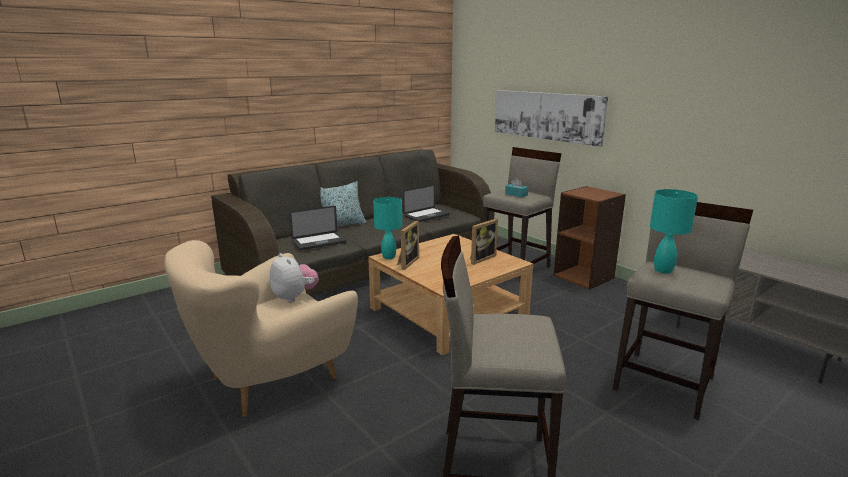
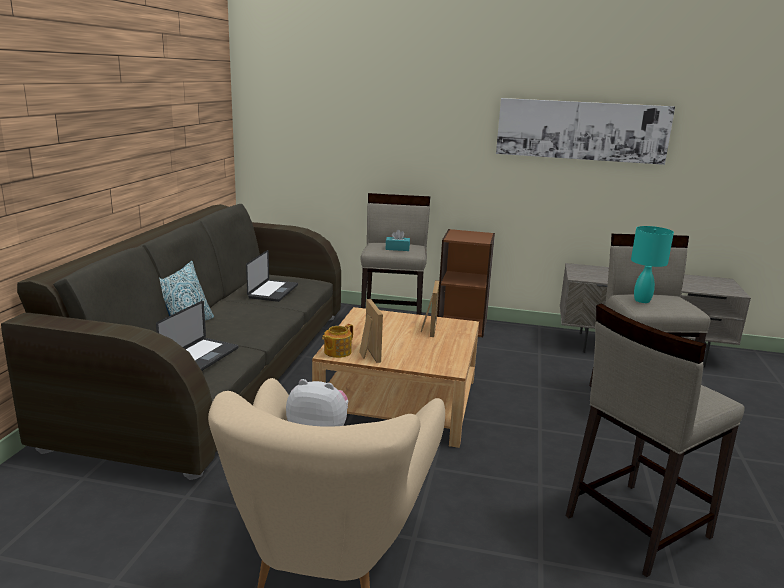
camera: 40 degrees left, 0 degrees up
(389, 257) = (337, 352): turquoise table lamp -> teapot
(546, 116) = (388, 154): picture -> picture (581, 130)

